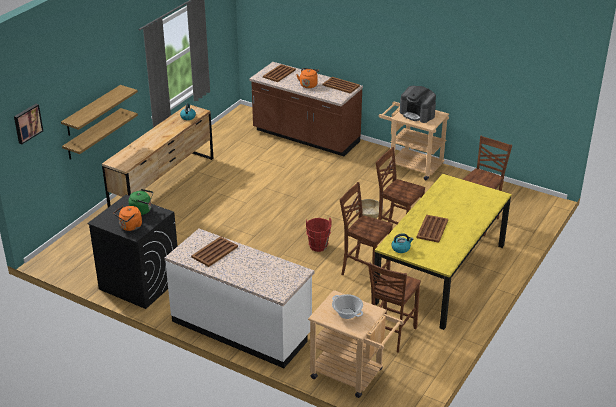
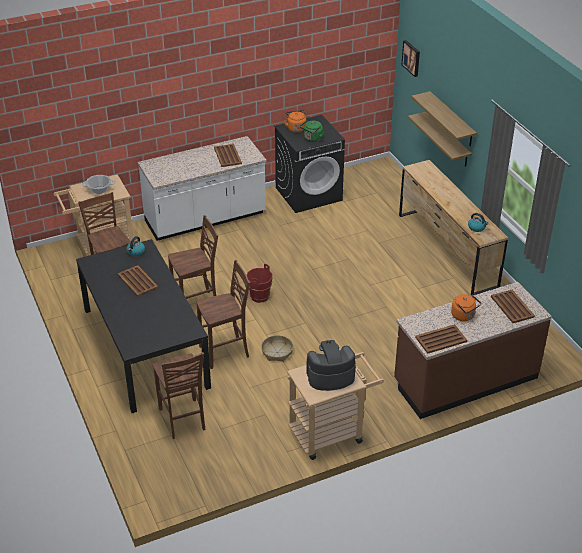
camera: 125 degrees right, 5 degrees up
(440, 273) = (145, 348): yellow dining table -> black dining table

